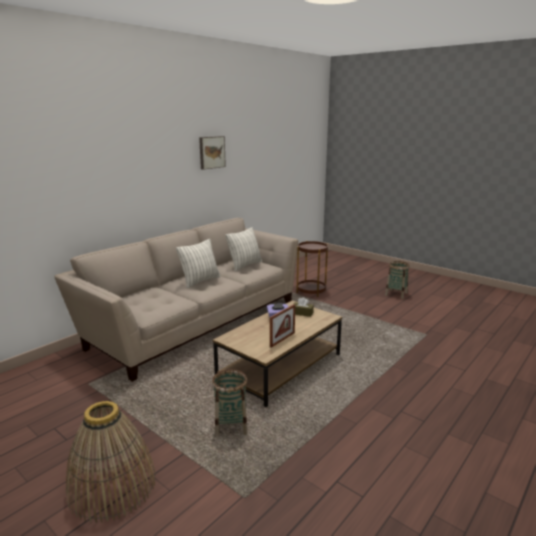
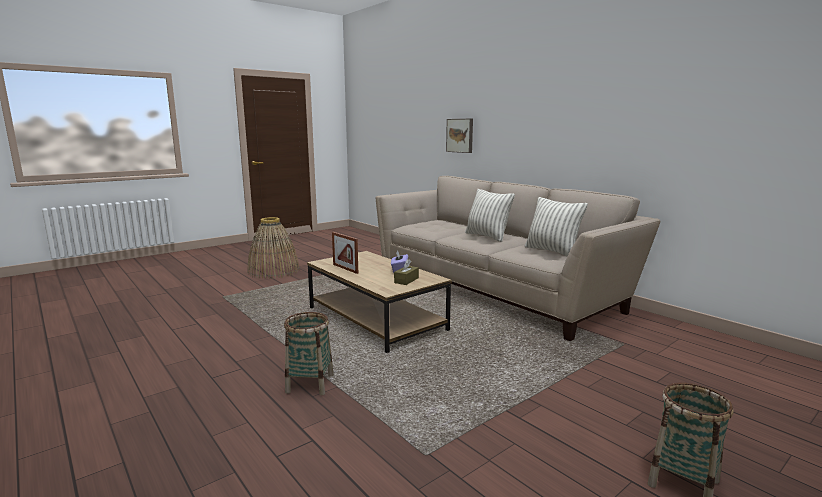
camera: 100 degrees right, 5 degrees down
(211, 152) = (628, 91): picture -> picture (460, 135)
(231, 425) = (298, 296): basket -> basket (310, 384)
(311, 291) = (639, 365): brown side table -> none

